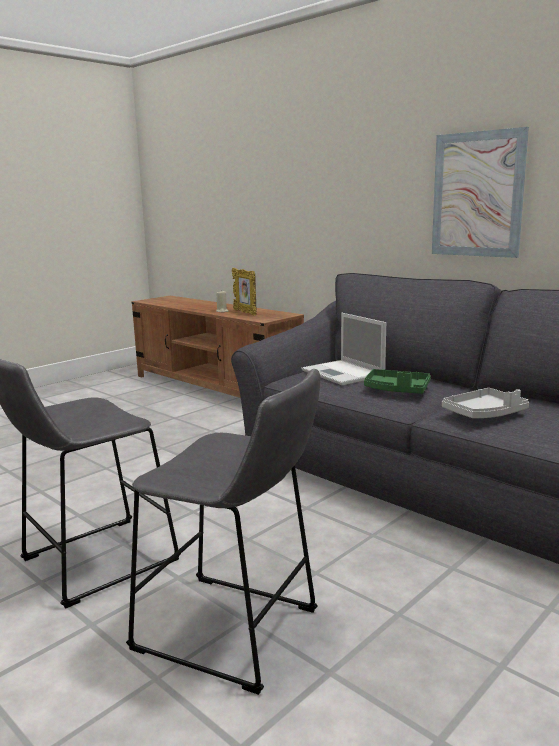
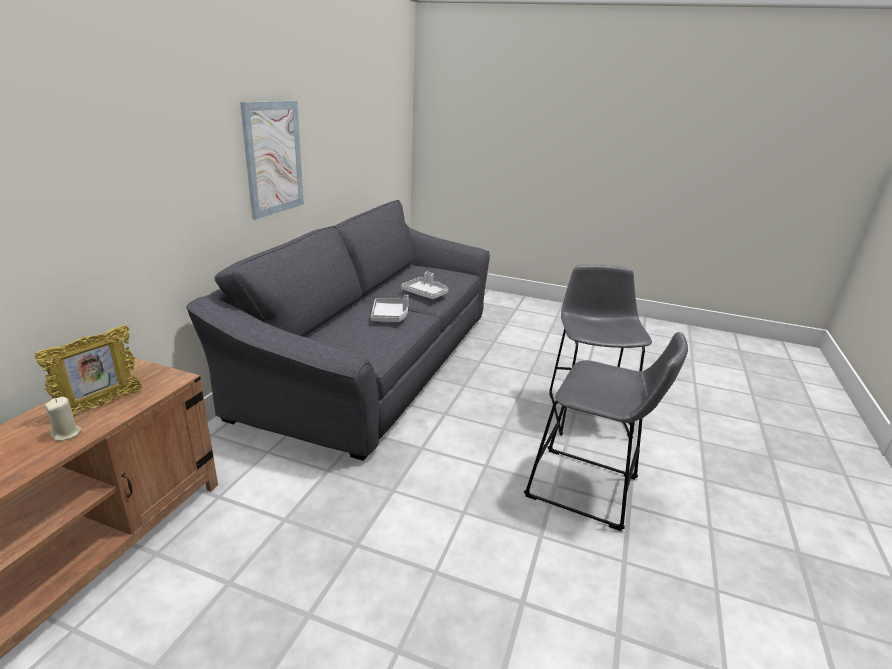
camera: 115 degrees left, 10 degrees up
(343, 373) = (349, 337): laptop -> none
(397, 390) = (390, 316): green tray -> grey tray

